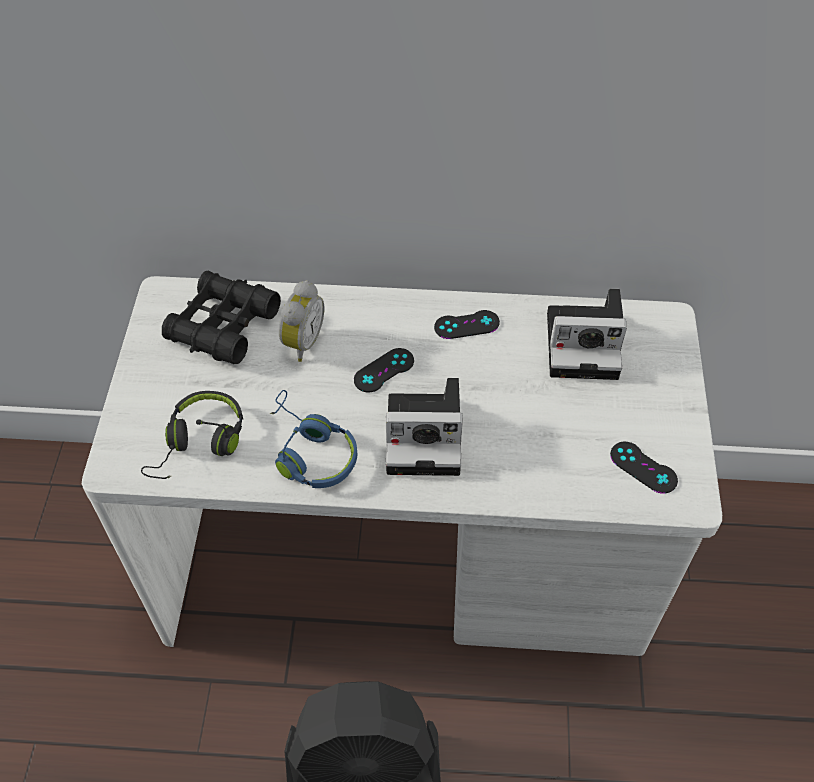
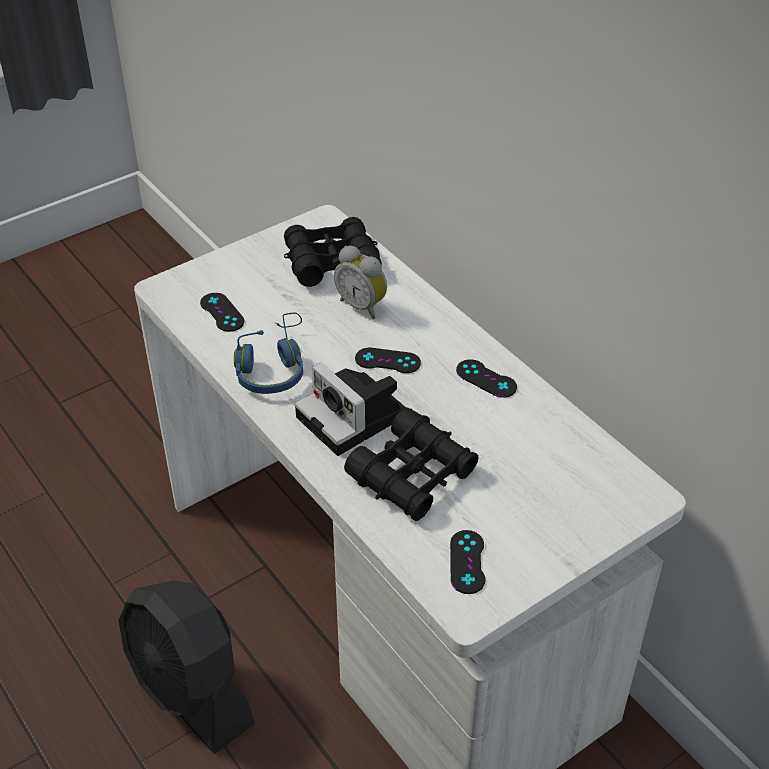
camera: 50 degrees right, 10 degrees down
(199, 443) = (222, 312): black headphones -> black game controller
(301, 342) = (363, 305): alarm clock -> alarm clock turned 60 degrees clockwise
(525, 440) = (412, 475): none -> black binoculars
(585, 344) = (554, 457): camera -> none

